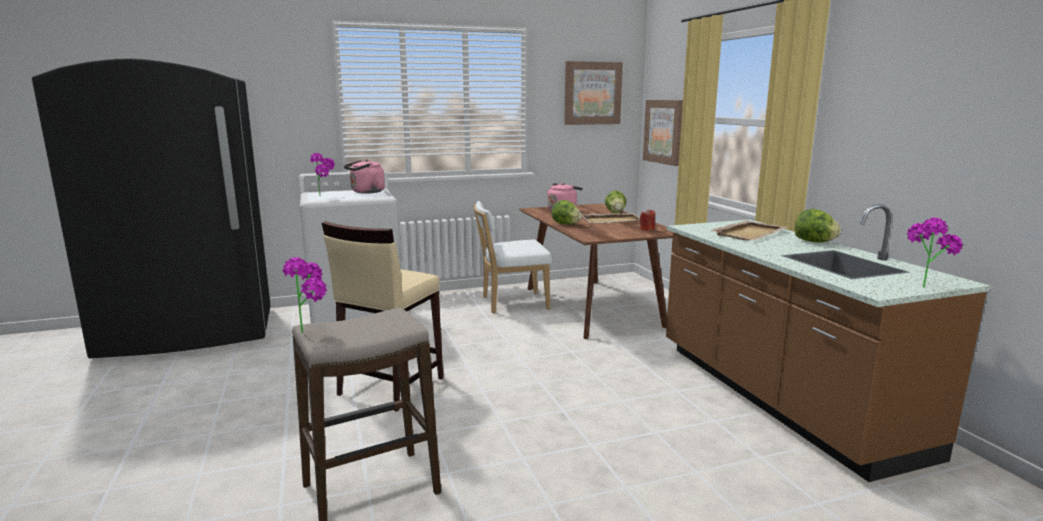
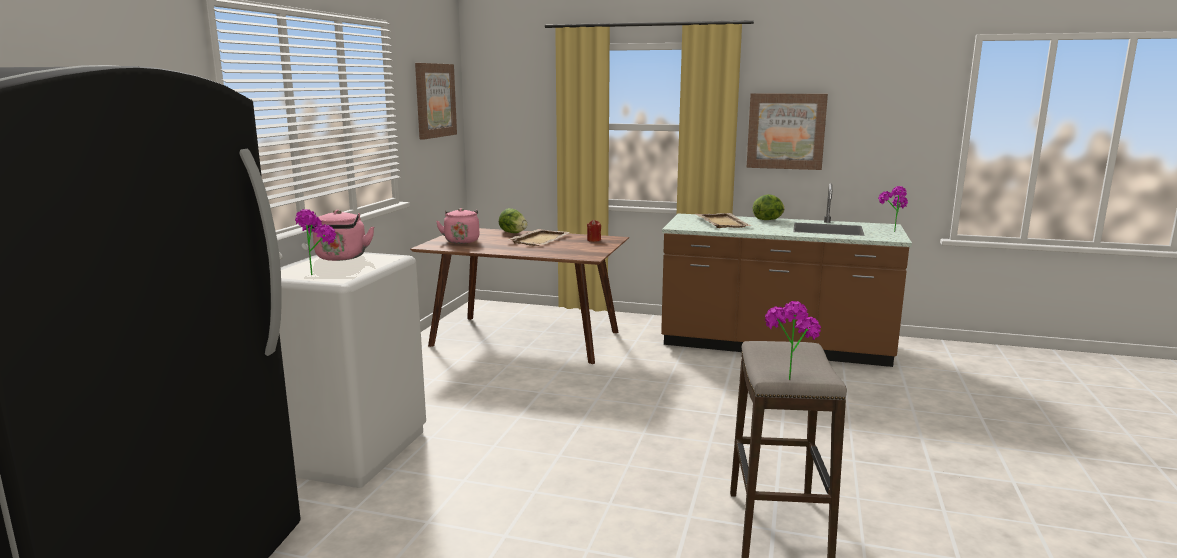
camera: 55 degrees left, 0 degrees up
(390, 386) = (573, 472): beige stool -> none
(511, 303) = (453, 363): white chair -> none
(565, 224) = (523, 251): lettuce -> none
(664, 131) = (511, 140): picture -> picture (786, 131)

